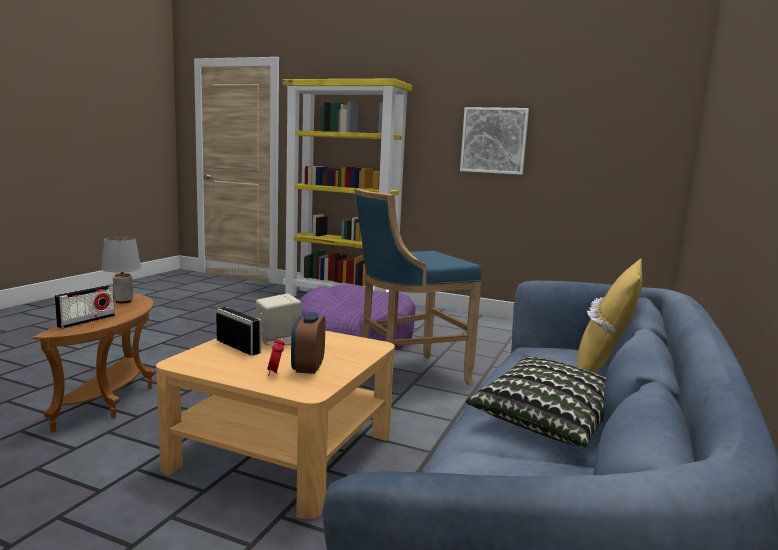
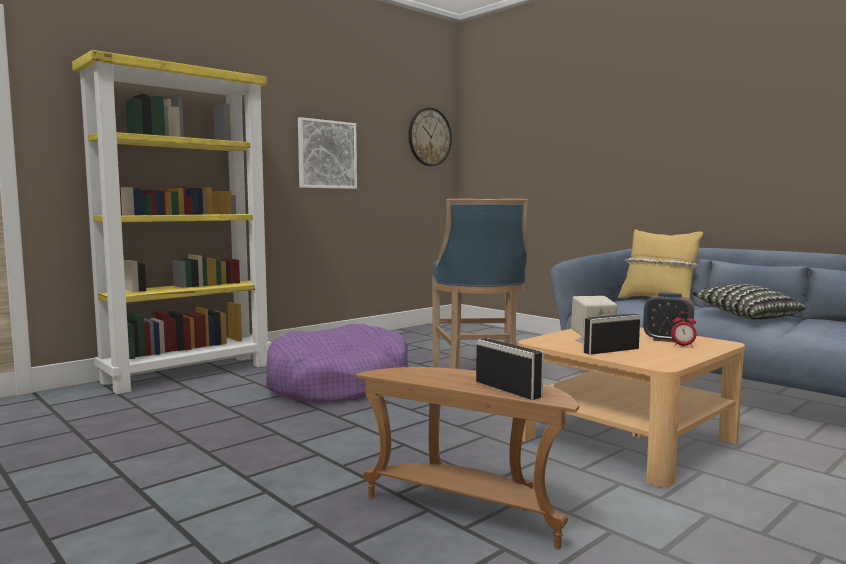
camera: 65 degrees left, 5 degrees down
(123, 301) = (407, 376): grey table lamp -> none
(644, 116) = (429, 137): none -> wall clock

